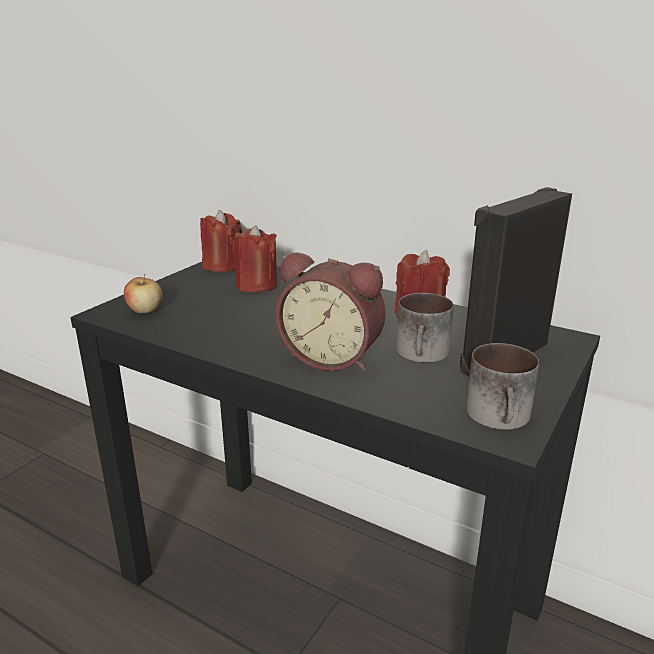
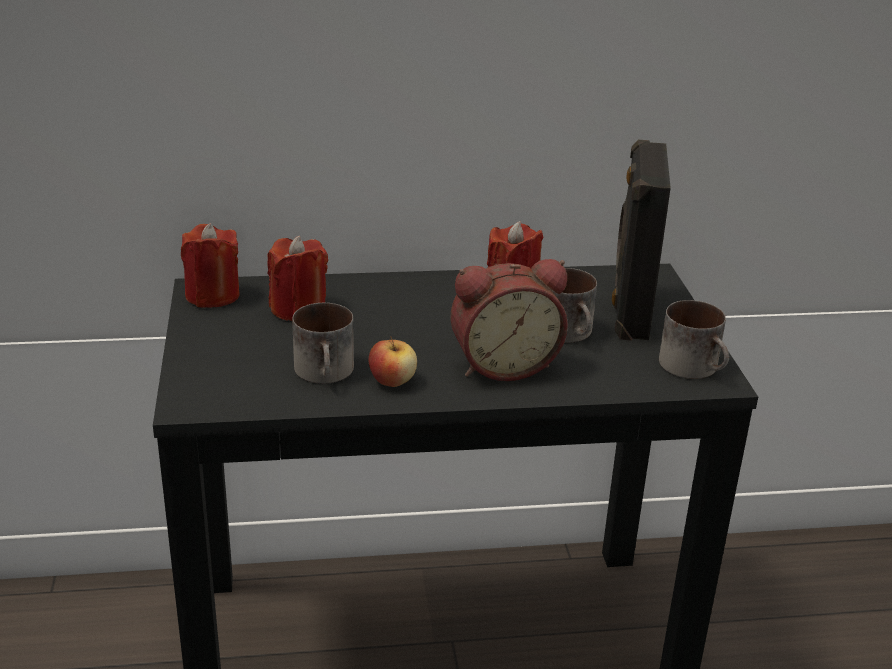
camera: 40 degrees left, 5 degrees up
(145, 310) = (230, 384): apple -> apple (392, 381)
(208, 322) = (327, 372): none -> mug

